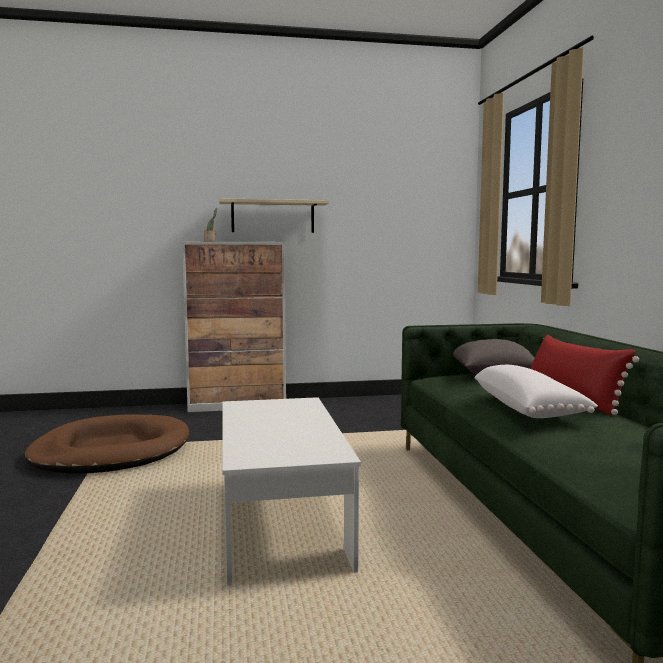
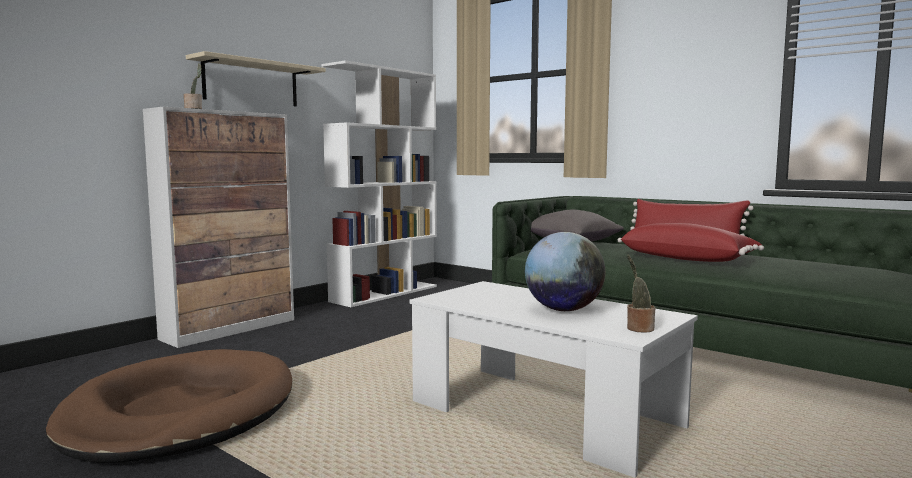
camera: 40 degrees left, 0 degrees up
(271, 458) = (638, 328): none -> potted plant
(280, 431) = (563, 310): none -> globe
(393, 399) = (385, 293): none -> white bookcase
(528, 409) = (687, 259): white pillow -> red pillow

